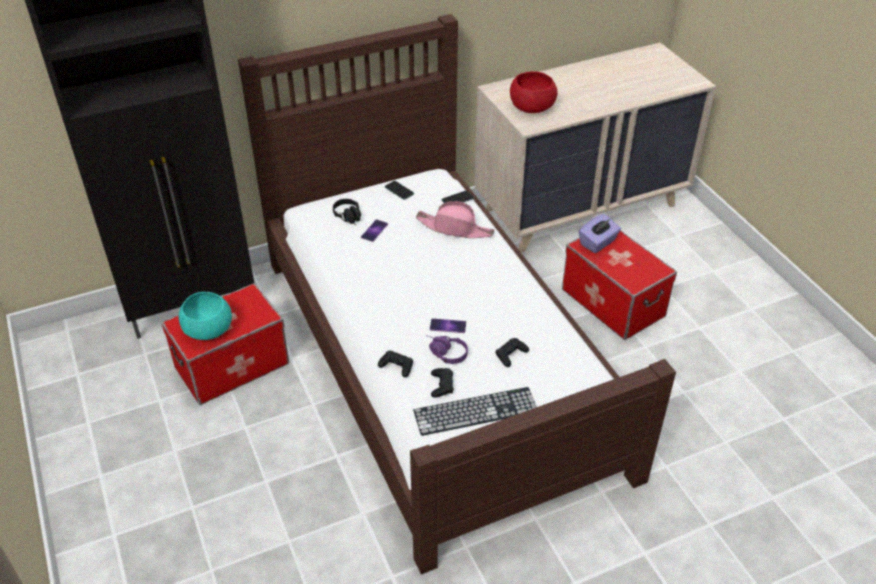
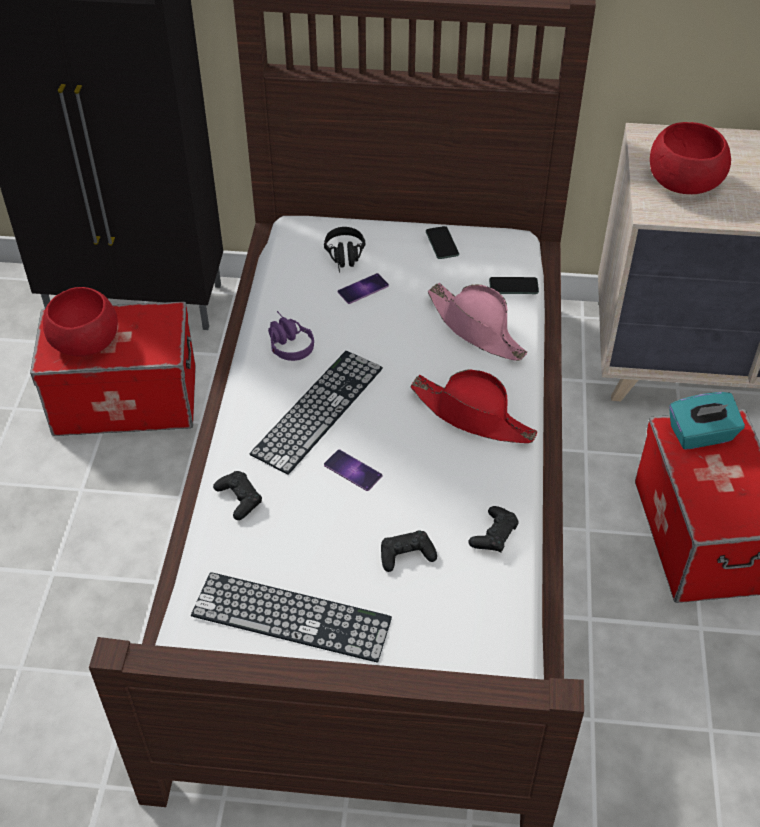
camera: 30 degrees right, 5 degrees up
(207, 329) = (84, 341): turquoise bowl -> red bowl
(402, 303) = (318, 410): none -> keyboard
(442, 385) = (276, 555): black game controller -> black game controller (494, 534)
(444, 353) = (316, 508): purple headphones -> purple headphones (286, 343)
(489, 273) = (473, 416): none -> red hat
(598, 243) = (701, 435): purple tissue box -> turquoise tissue box

